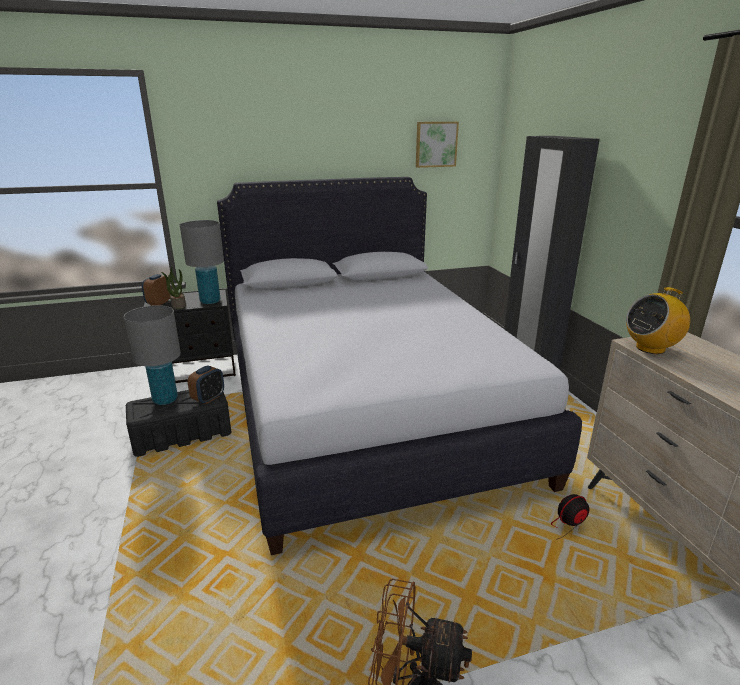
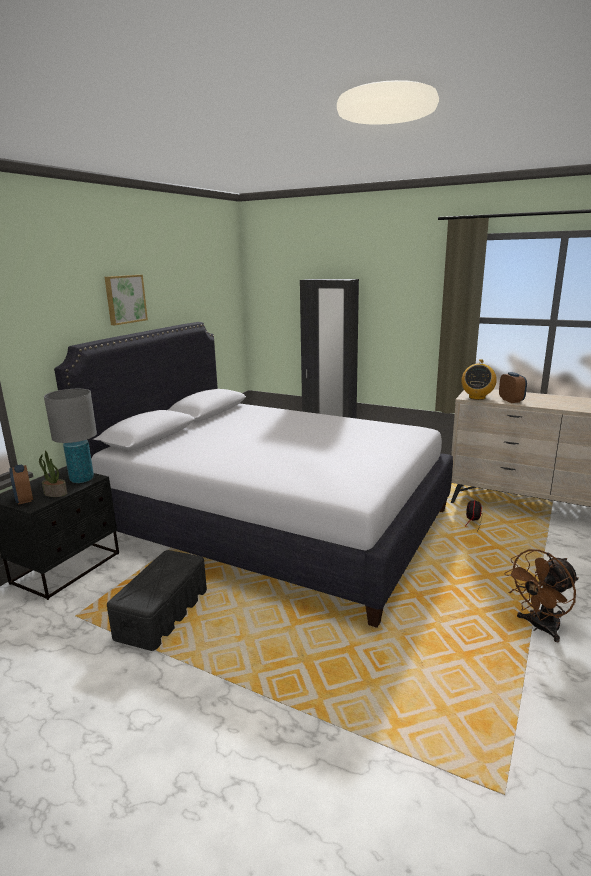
camera: 45 degrees left, 5 degrees down
(165, 400) = (144, 582): grey table lamp -> none
(208, 398) = (183, 561): alarm clock -> alarm clock (511, 400)
(435, 144) = (208, 291): picture -> picture (125, 299)

